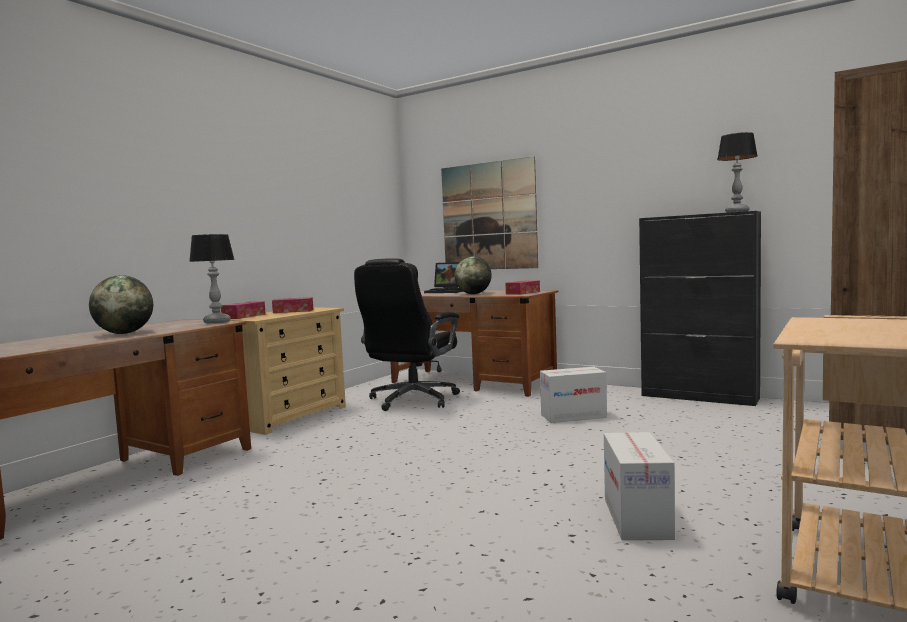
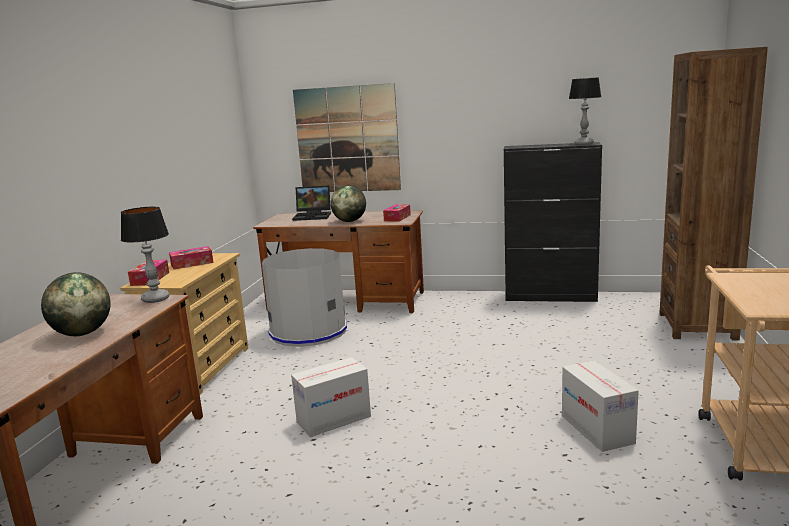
camera: 20 degrees left, 10 degrees up
(412, 400) = (308, 331): black office chair -> grey trash can
(573, 416) = (469, 331): cardboard box -> cardboard box (333, 419)

